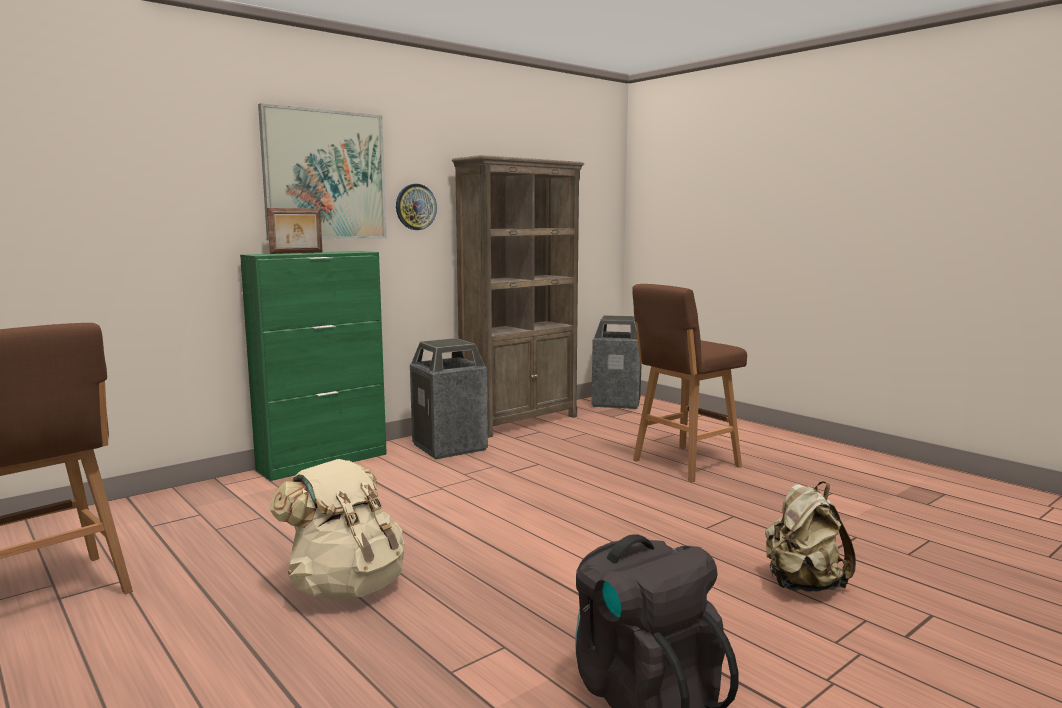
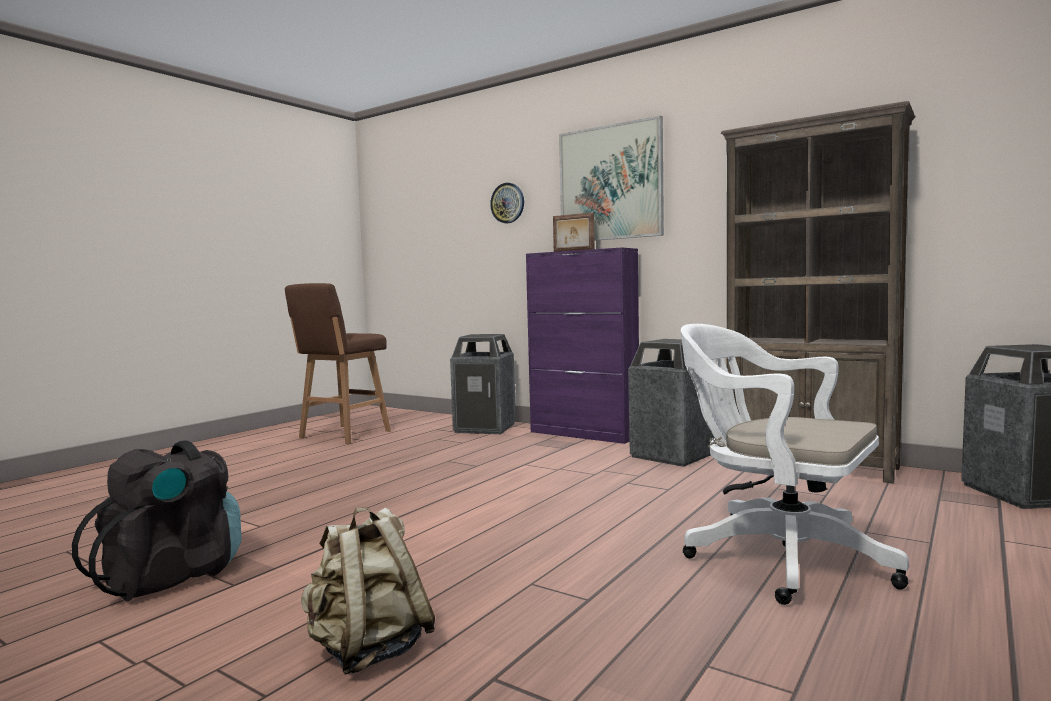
camera: 75 degrees right, 5 degrees down
(205, 499) = (485, 428): none -> trash can
(324, 462) = (584, 434): green cabinet -> purple cabinet
(346, 586) = (356, 477): beige backpack -> none
(415, 207) = (700, 200): wall clock -> wall clock (507, 203)
(683, 464) = (777, 557): brown stool -> white office chair

